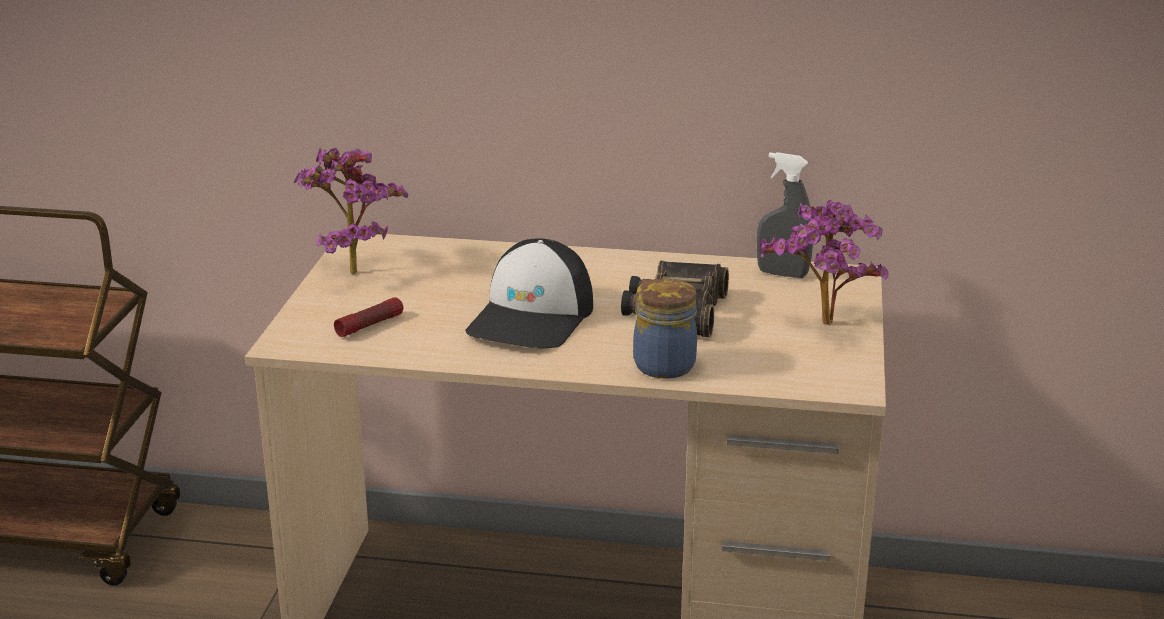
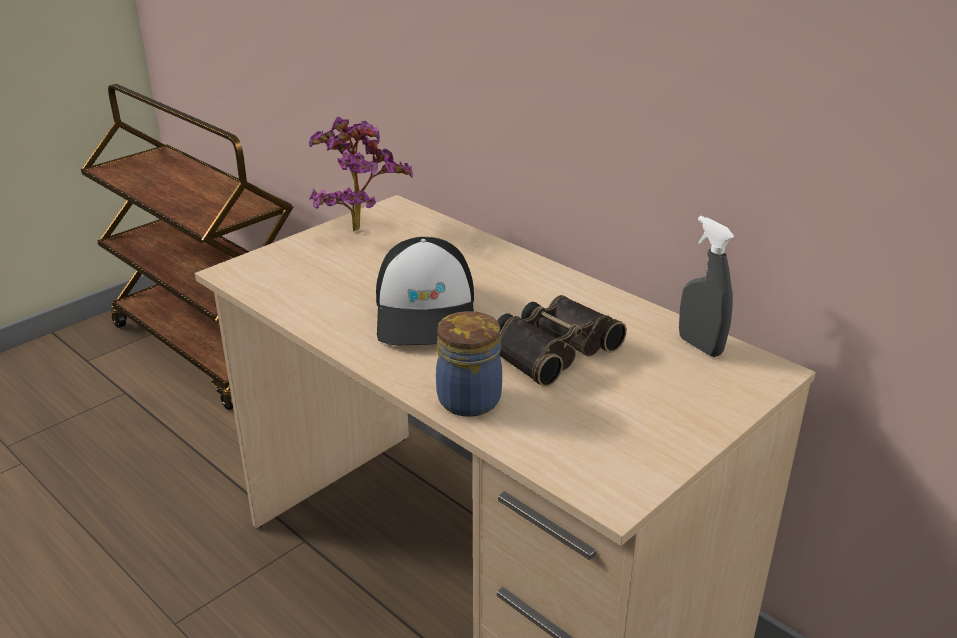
camera: 35 degrees right, 5 degrees up
(370, 325) = (305, 277): flashlight -> none
(533, 318) = (427, 313): cap -> cap turned 60 degrees counterclockwise
(823, 327) = (668, 417): potted plant -> none

